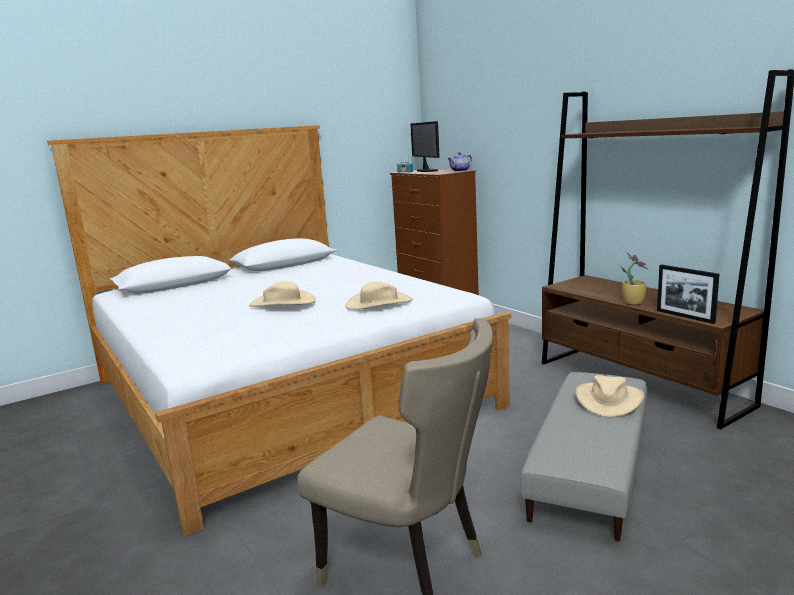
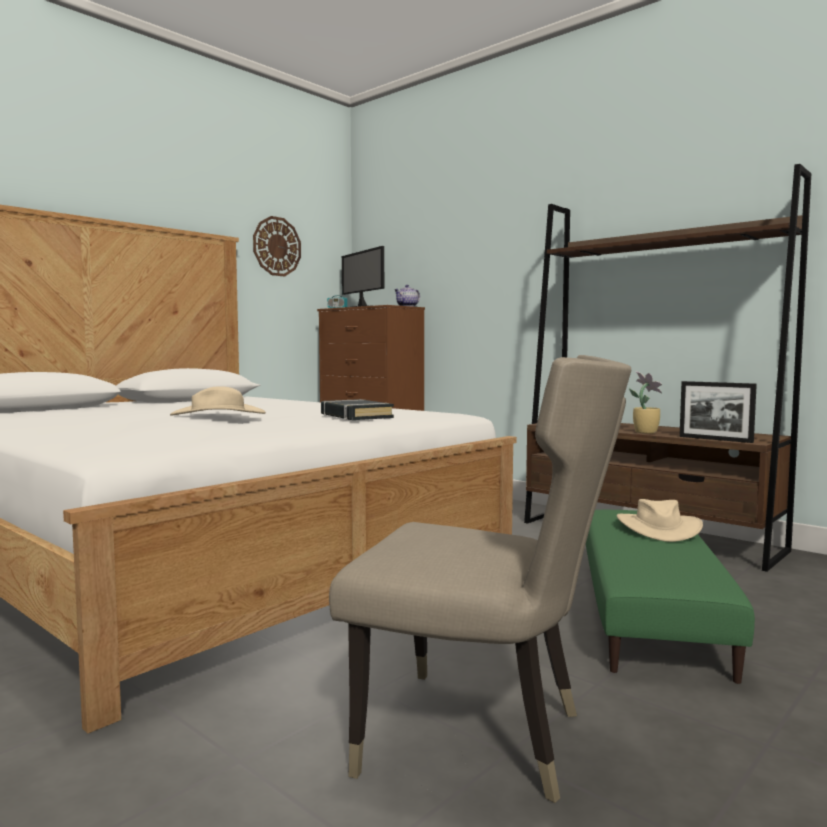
camera: 15 degrees left, 10 degrees down
(353, 124) = (276, 246): none -> wall clock
(379, 303) = (355, 416): beige hat -> black book
(591, 465) = (650, 611): grey ottoman -> green ottoman

